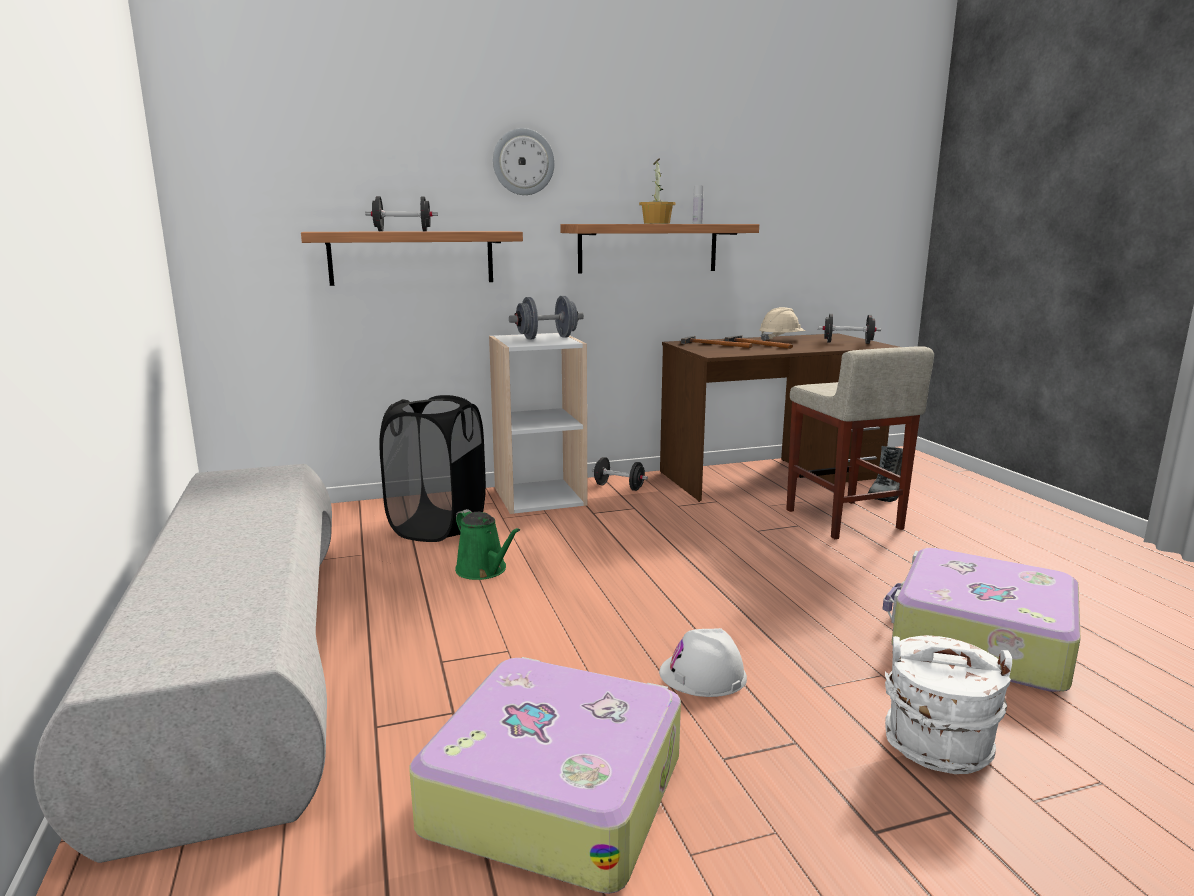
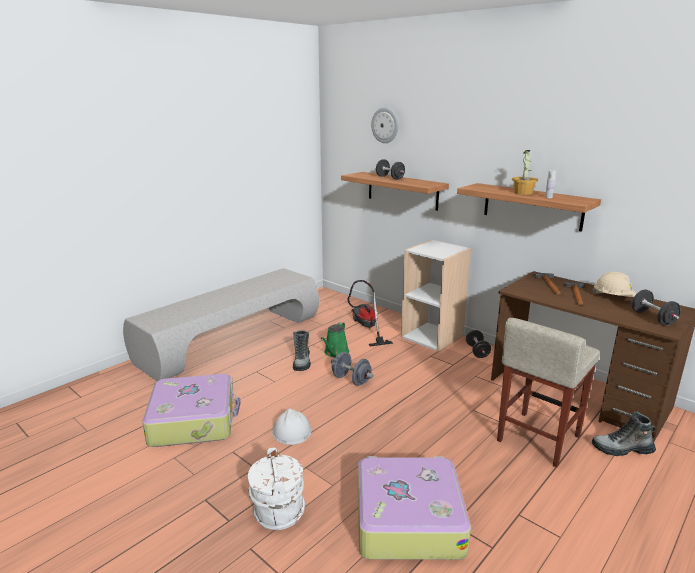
camera: 60 degrees right, 5 degrees up
(438, 526) = (366, 328): black laundry basket -> vacuum cleaner
(472, 606) = (302, 362): none -> boot
(523, 162) = (460, 144): wall clock -> wall clock (385, 125)
(547, 338) = (444, 249): grey dumbbell -> grey dumbbell (351, 380)

